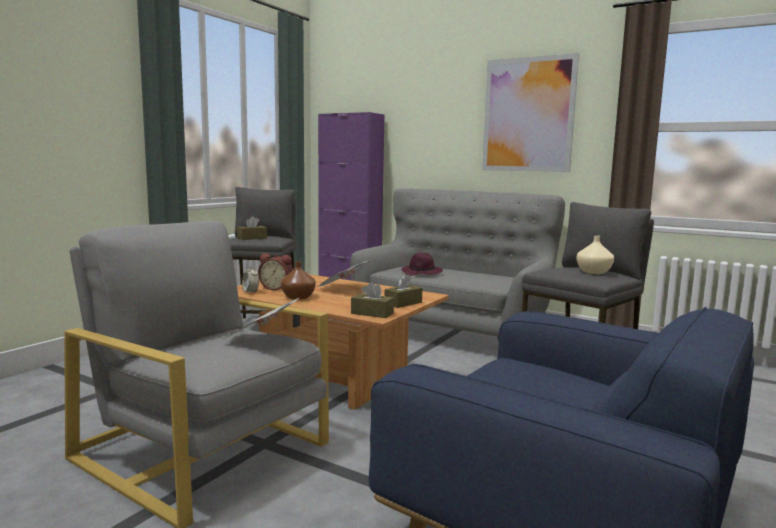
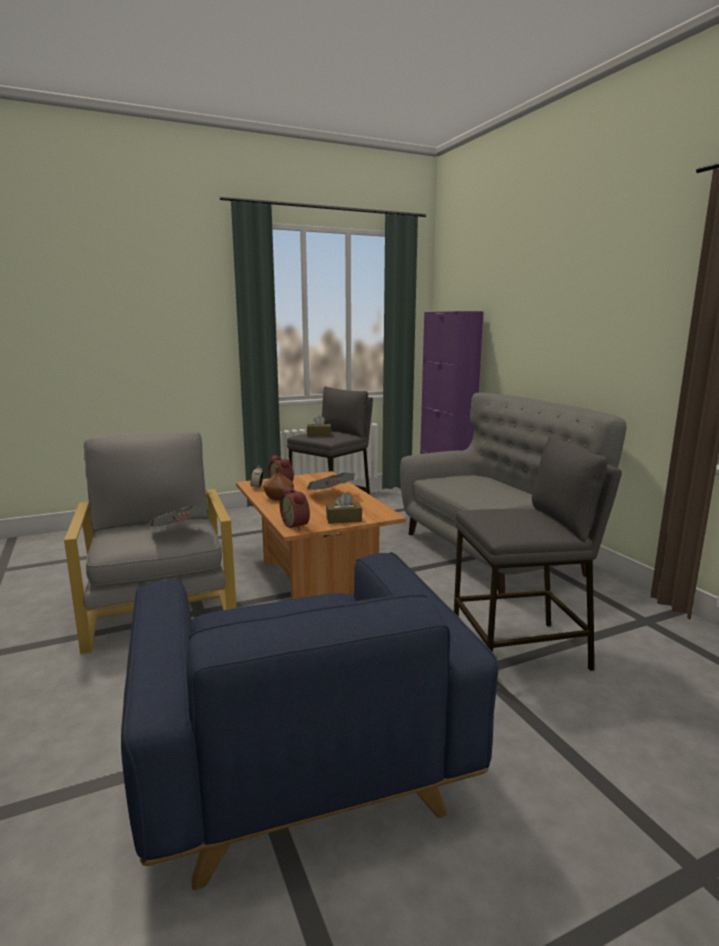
camera: 35 degrees right, 5 degrees up
(372, 313) = (297, 525): brown tissue box -> alarm clock
(422, 273) = (459, 486): purple hat -> none
(528, 115) = (607, 314): picture -> none
(594, 272) = (527, 523): beige vase -> none

